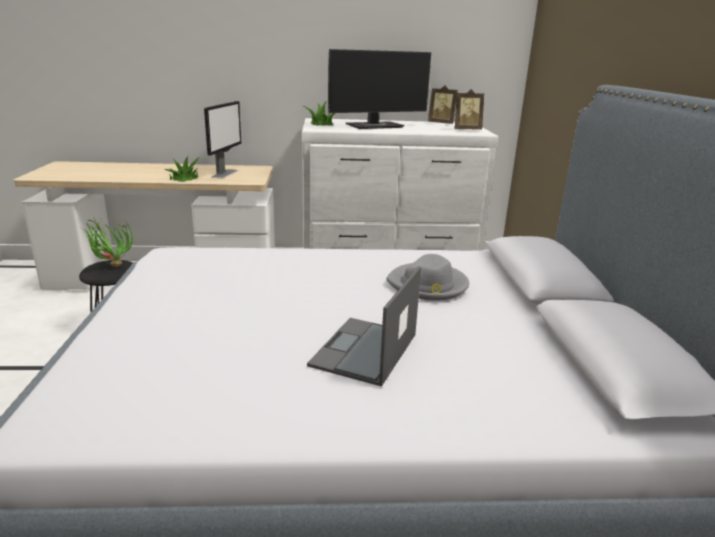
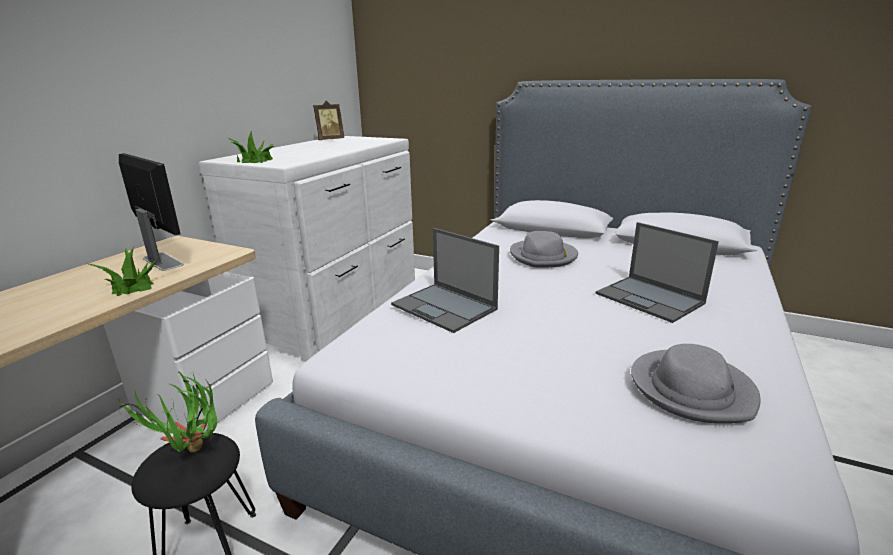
camera: 60 degrees left, 0 degrees up
(166, 380) = (692, 389): none -> grey hat
(257, 263) = (445, 307): none -> laptop
(375, 126) = (305, 151): monitor -> none
(466, 130) = (372, 140): picture frame -> none

